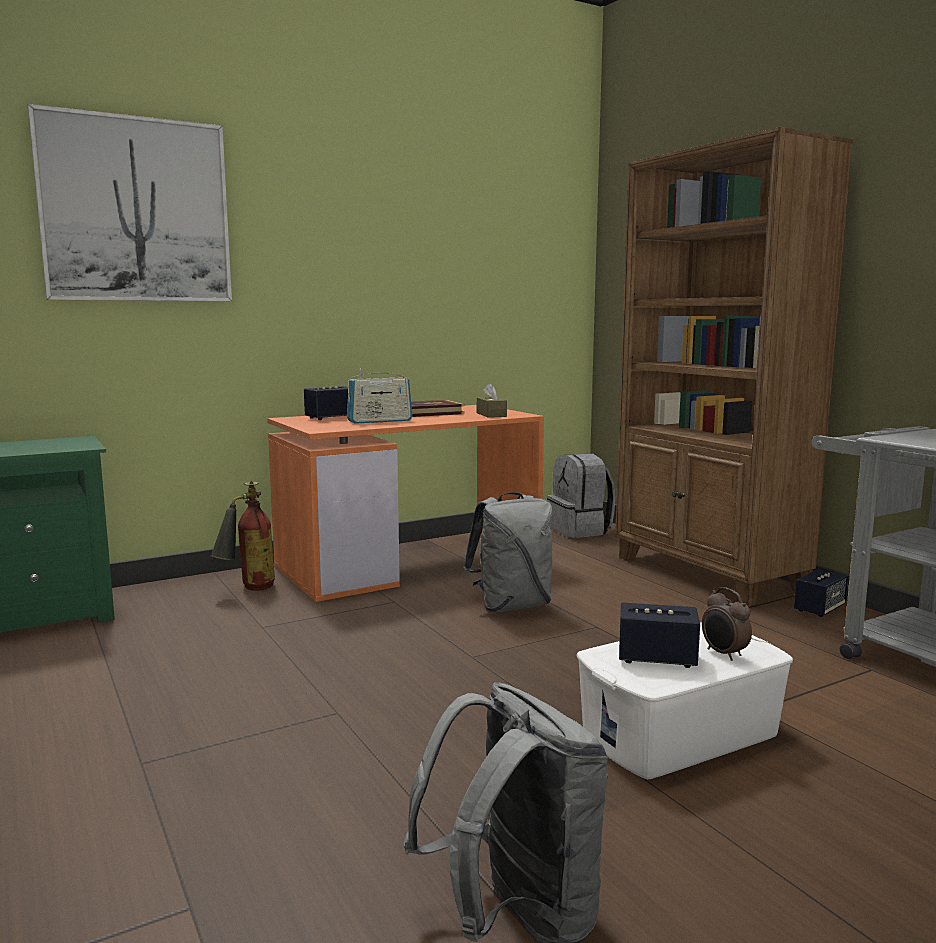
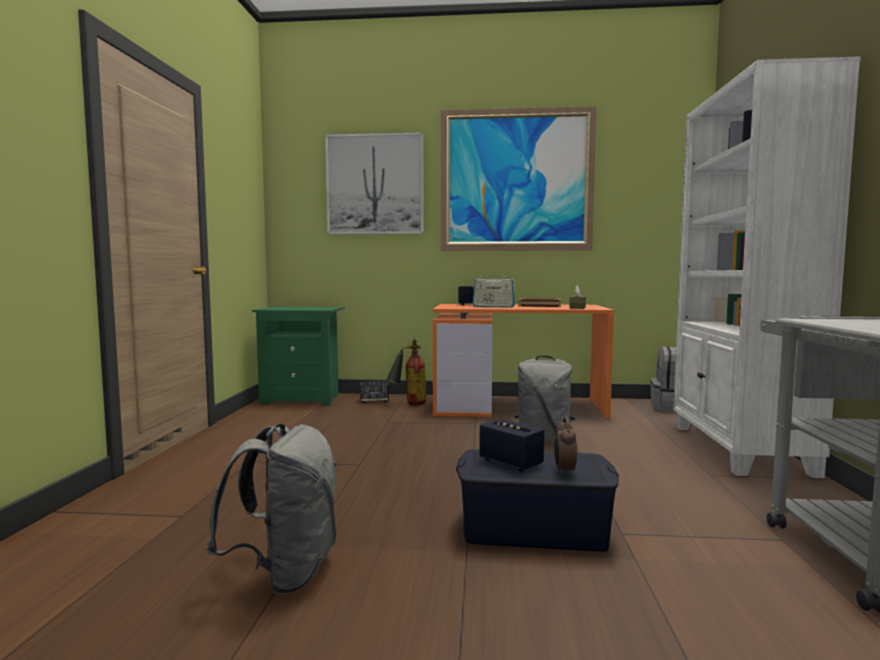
camera: 35 degrees right, 5 degrees down
(371, 220) = (516, 180): none -> picture
(681, 734) = (534, 529): white storage box -> blue storage box
(708, 574) = (738, 449): brown bookcase -> white bookcase
(819, 609) = (809, 491): speaker -> speaker (374, 401)

